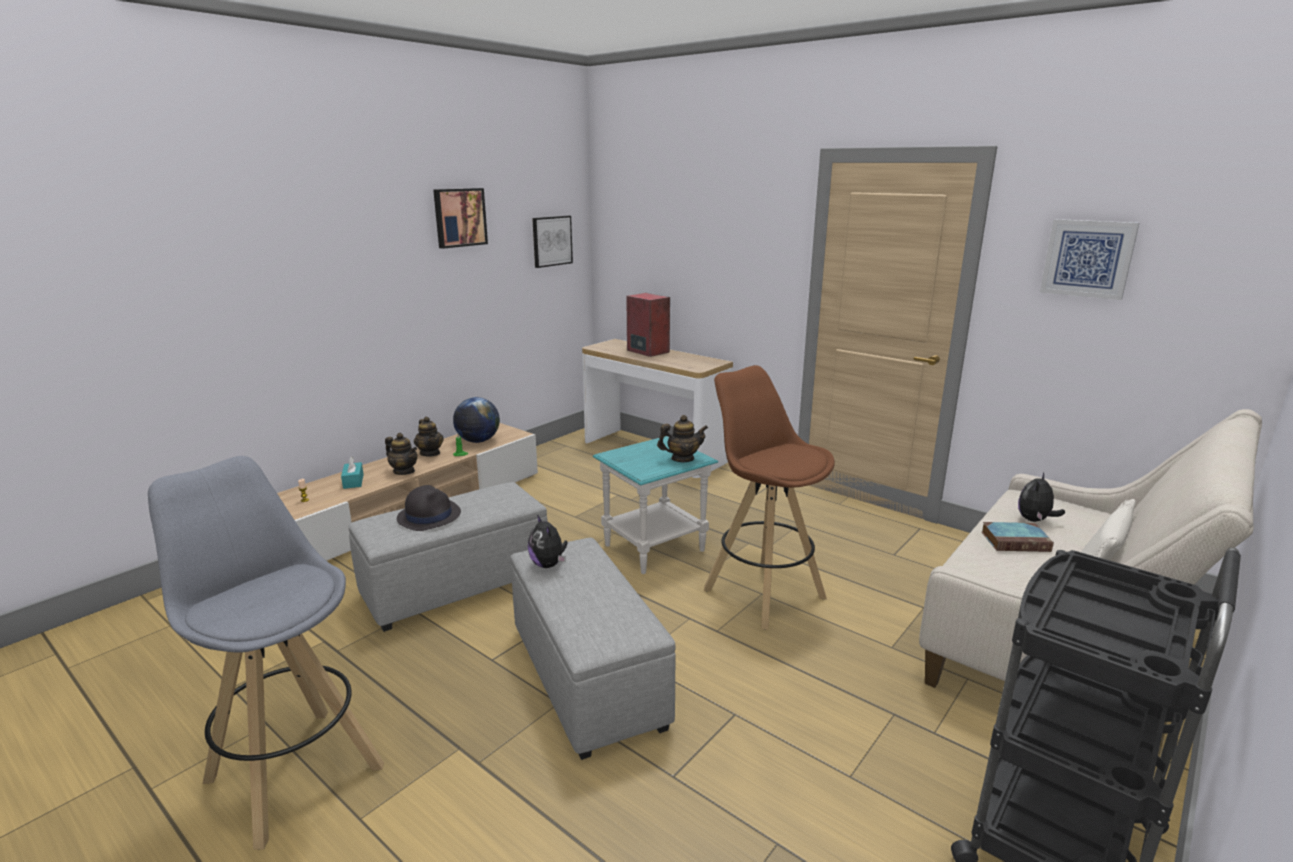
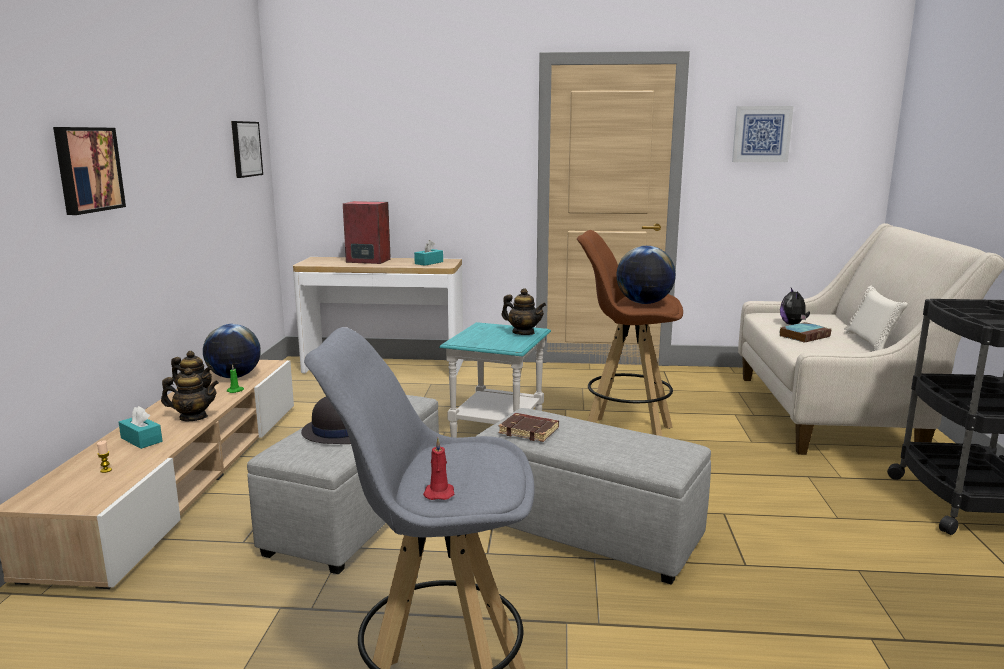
camera: 35 degrees left, 5 degrees down
(221, 607) = (439, 493): none -> red candle
(459, 217) = (179, 112): picture -> picture (87, 169)
(548, 565) = (530, 431): plush toy -> brown book
(682, 459) = (523, 333): teapot -> teapot turned 75 degrees clockwise
(692, 362) = (429, 263): none -> turquoise tissue box
(780, 458) = (644, 303): none -> globe

